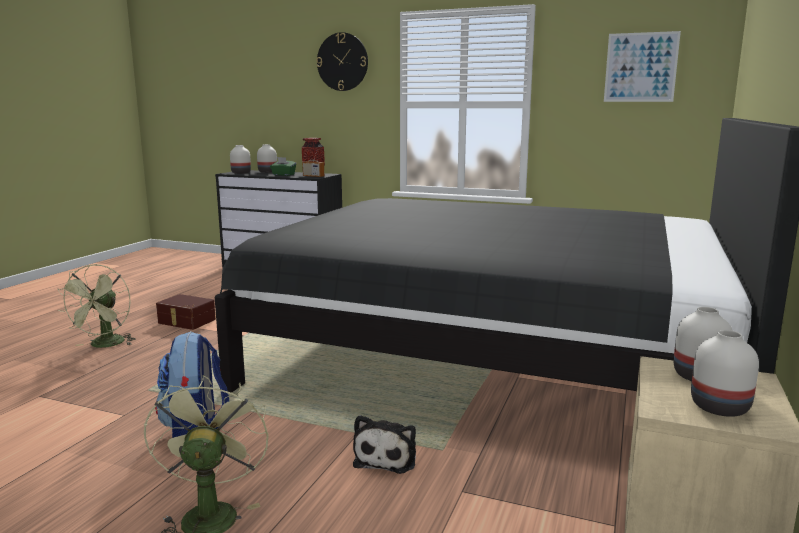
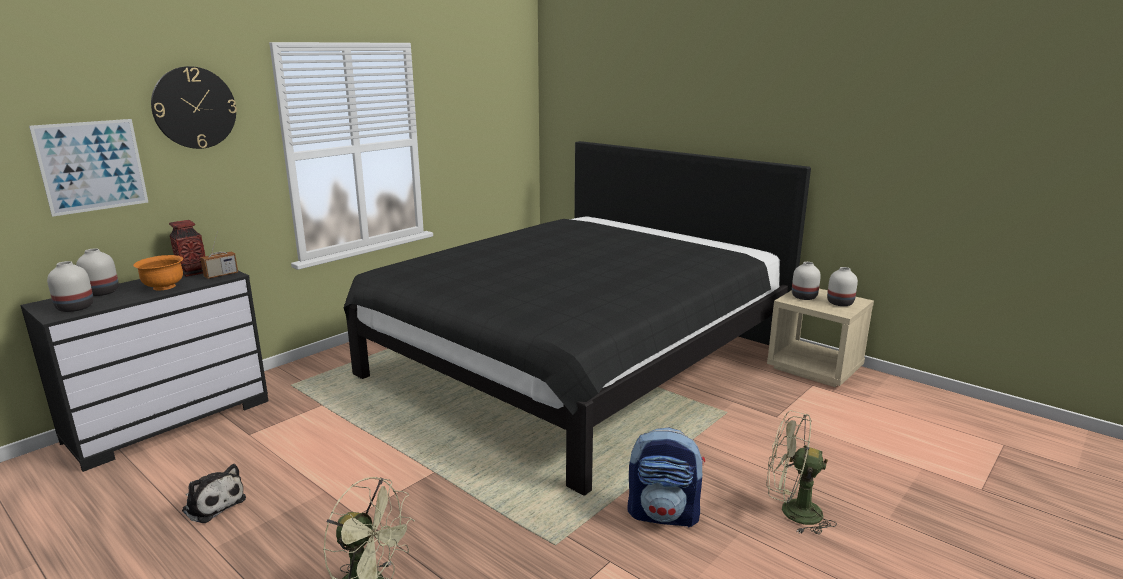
camera: 70 degrees left, 5 degrees up
(186, 321) = (338, 514): brown storage box -> none
(283, 175) = (163, 287): green tissue box -> orange bowl
(387, 457) = (731, 433): plush toy -> plush toy (213, 504)
(640, 67) = (489, 101): picture -> picture (92, 166)

